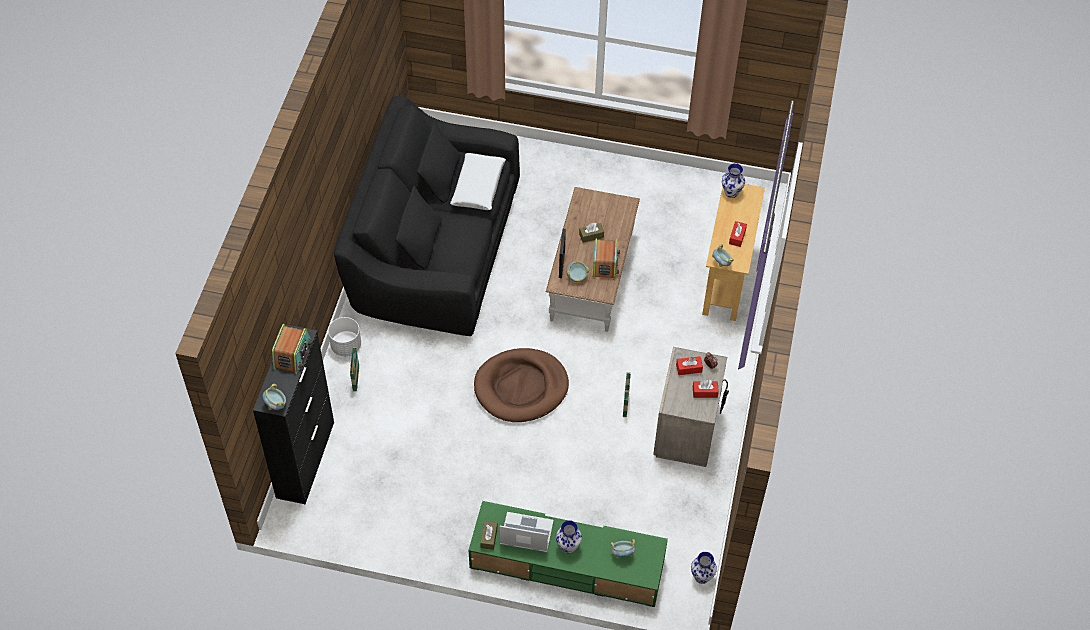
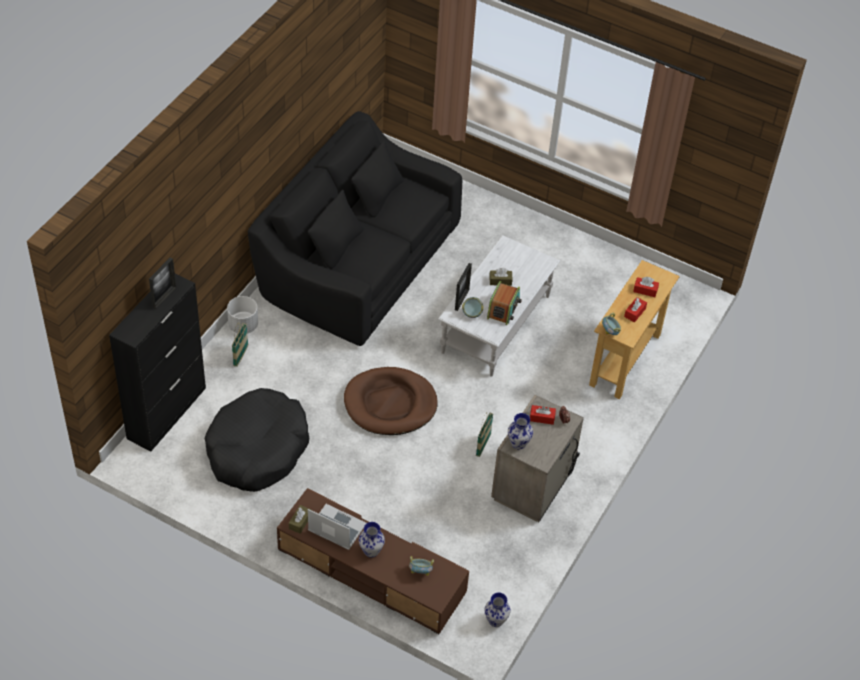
camera: 15 degrees right, 5 degrees down
(276, 405) = (131, 336): bowl -> none
(292, 354) = (164, 297): radio -> picture frame
(409, 471) = (257, 449): none -> black dog bed
(478, 187) = (409, 211): white pillow -> none
(567, 563) = (371, 571): green tv stand -> brown tv stand
(591, 276) = (496, 324): brown coffee table -> white coffee table
(705, 392) = (549, 443): red tissue box -> red tissue box (645, 290)
(731, 192) = (645, 272): vase -> vase (518, 443)

